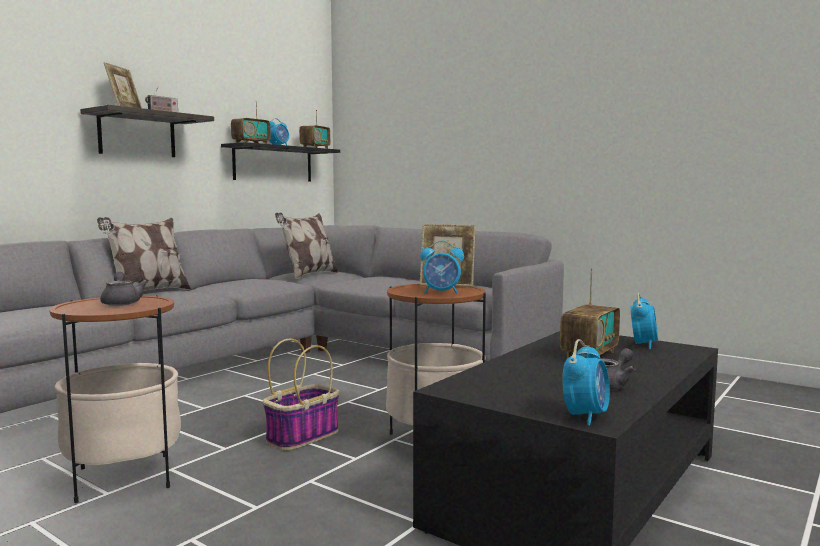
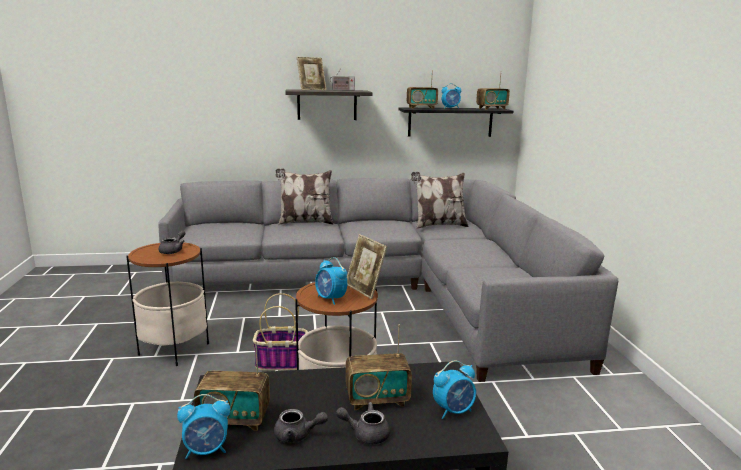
camera: 45 degrees right, 10 degrees up
(541, 397) = (234, 420): none -> radio
(640, 369) = (366, 434): none -> grey teapot

